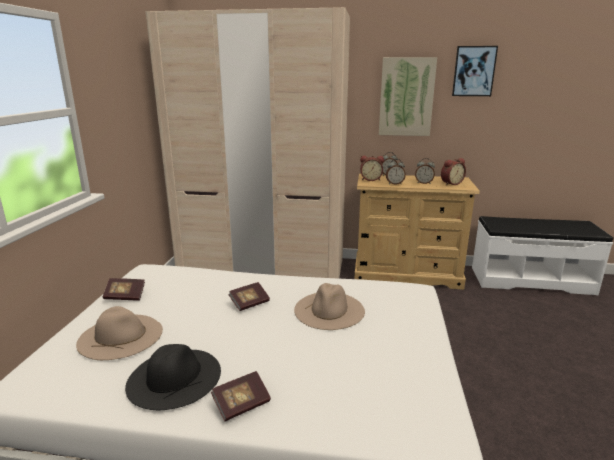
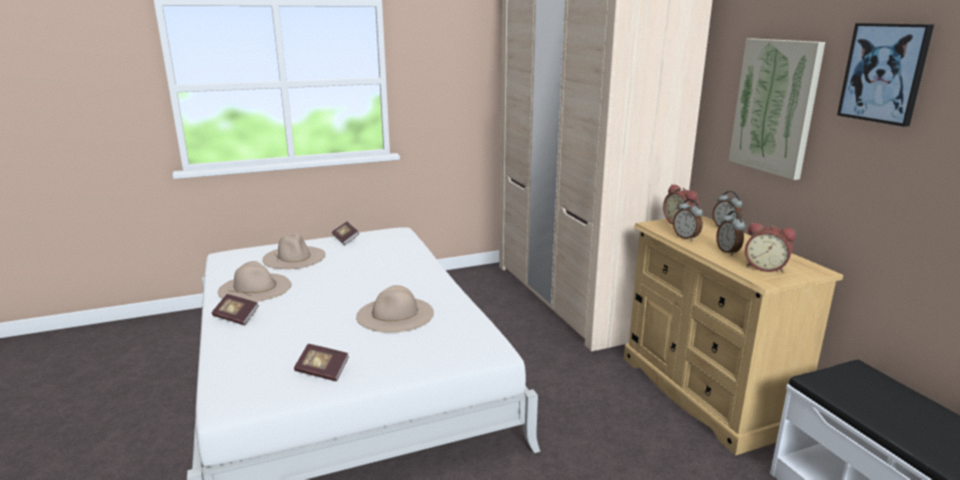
camera: 60 degrees right, 0 degrees up
(174, 377) = (255, 287): black hat -> beige hat
(249, 303) = (376, 280): book -> book (322, 371)

